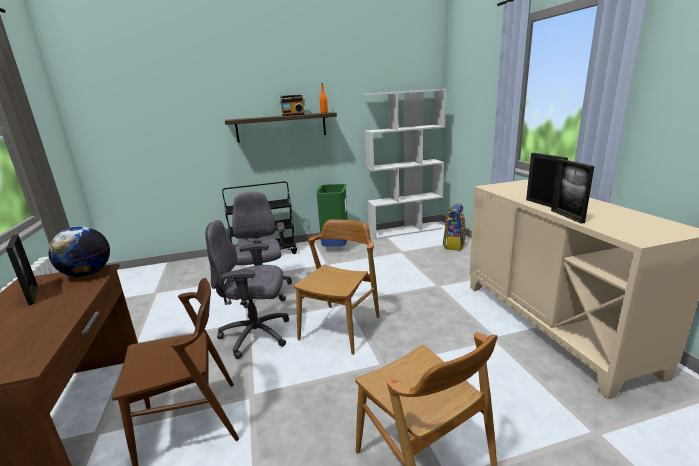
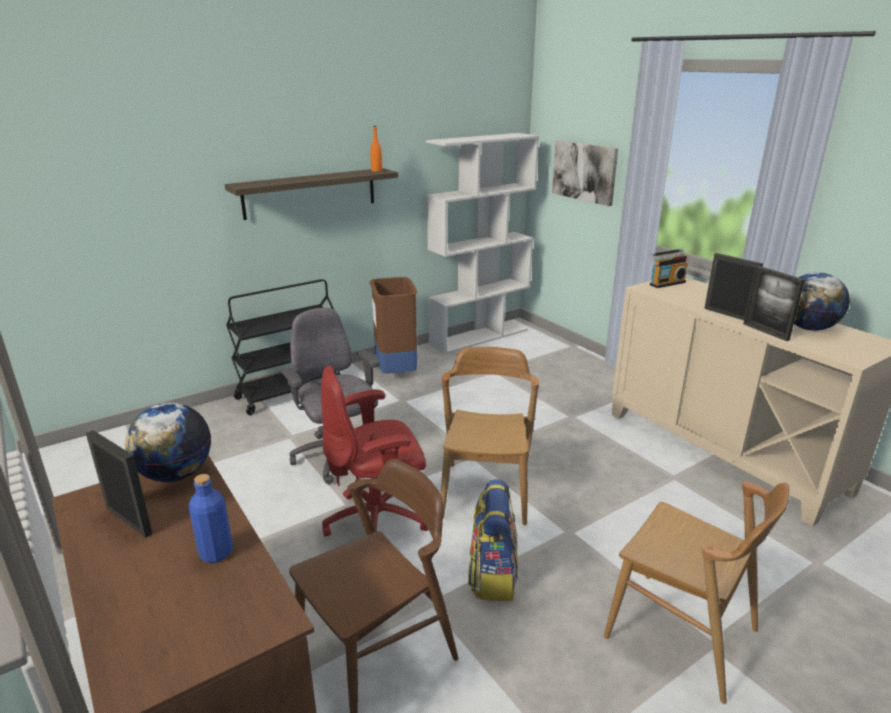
camera: 20 degrees left, 5 degrees up
(49, 320) = (216, 553): none -> blue bottle
(257, 335) = (378, 521): grey office chair -> red office chair
(293, 115) = (332, 175): radio -> radio (666, 283)
(335, 247) = (395, 372): green trash can -> brown trash can
(454, 245) = (557, 354): backpack -> backpack (492, 576)
(475, 111) = (584, 172): none -> picture
(613, 216) = (808, 328): none -> globe

